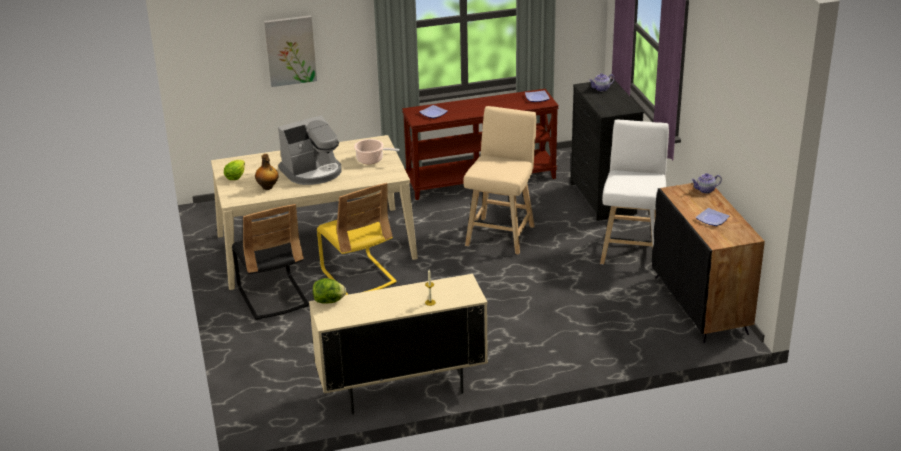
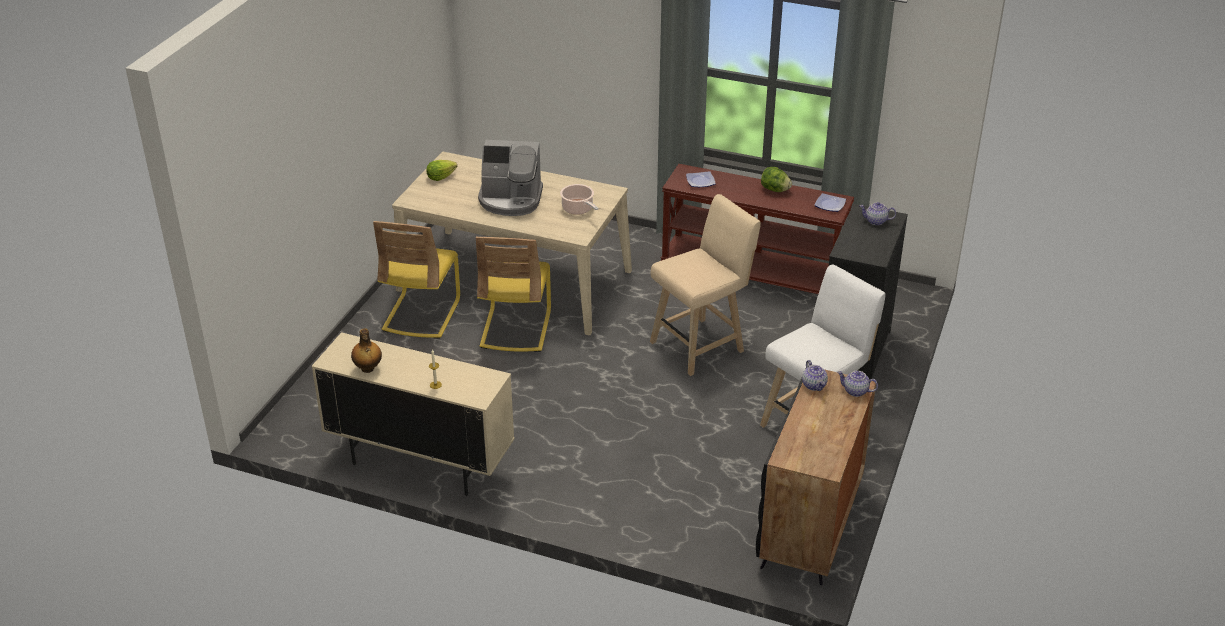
camera: 35 degrees right, 5 degrees up
(267, 187) = (453, 200): bottle -> bottle (368, 368)
(272, 297) = (421, 314): black chair -> yellow chair
(290, 50) = (572, 60): picture -> none
(329, 301) = (356, 341): lettuce -> lettuce (775, 190)
(678, 197) = (814, 385): none -> teapot
(712, 219) = (815, 429): plate -> none

